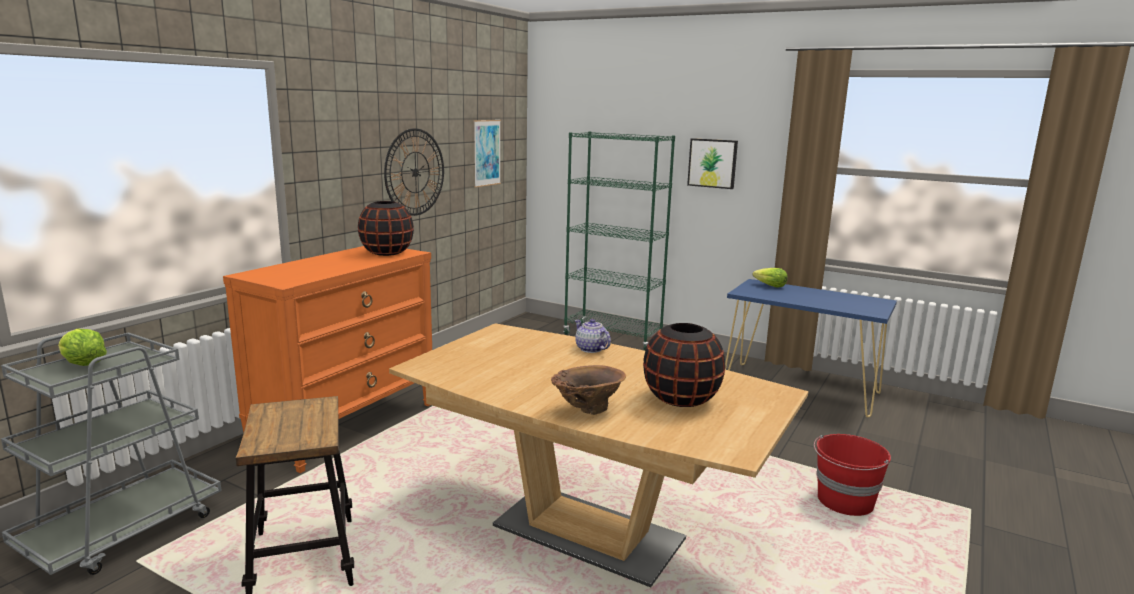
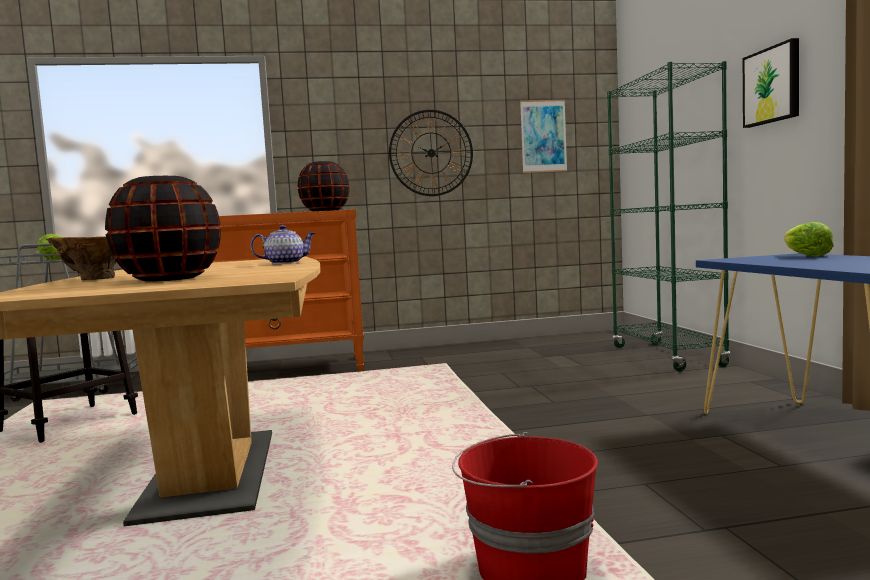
camera: 50 degrees right, 10 degrees down
(591, 349) = (284, 263): teapot -> teapot turned 60 degrees clockwise

